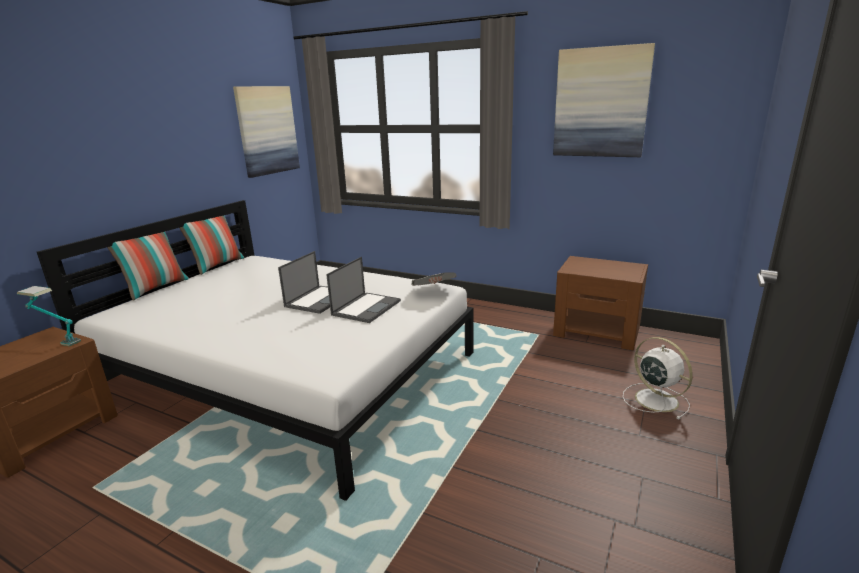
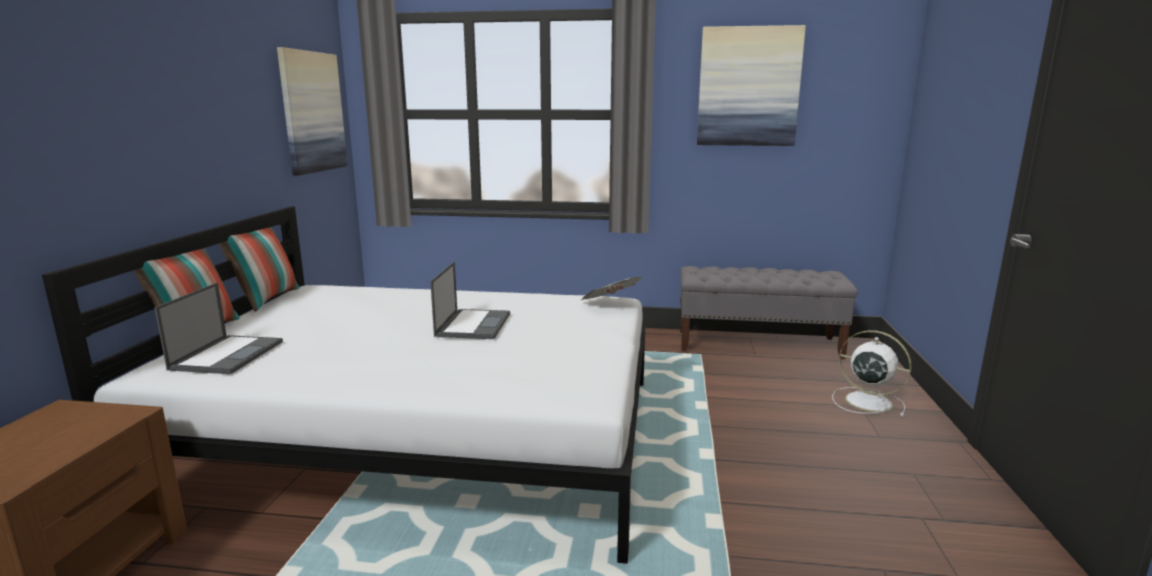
camera: 20 degrees left, 5 degrees down
(57, 340) = (92, 415): table lamp -> none
(366, 307) = (546, 327): laptop -> laptop (228, 355)
(597, 331) = (758, 344): brown nightstand -> grey bench

